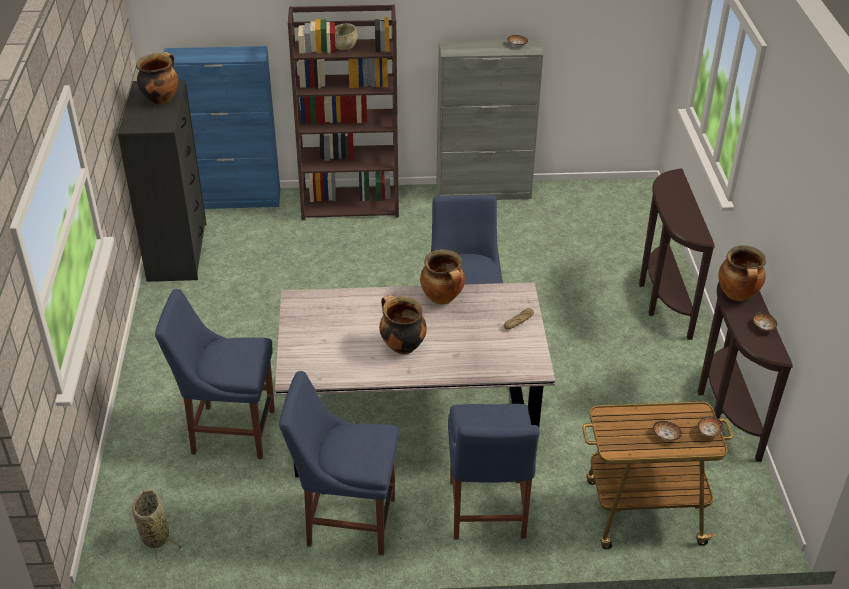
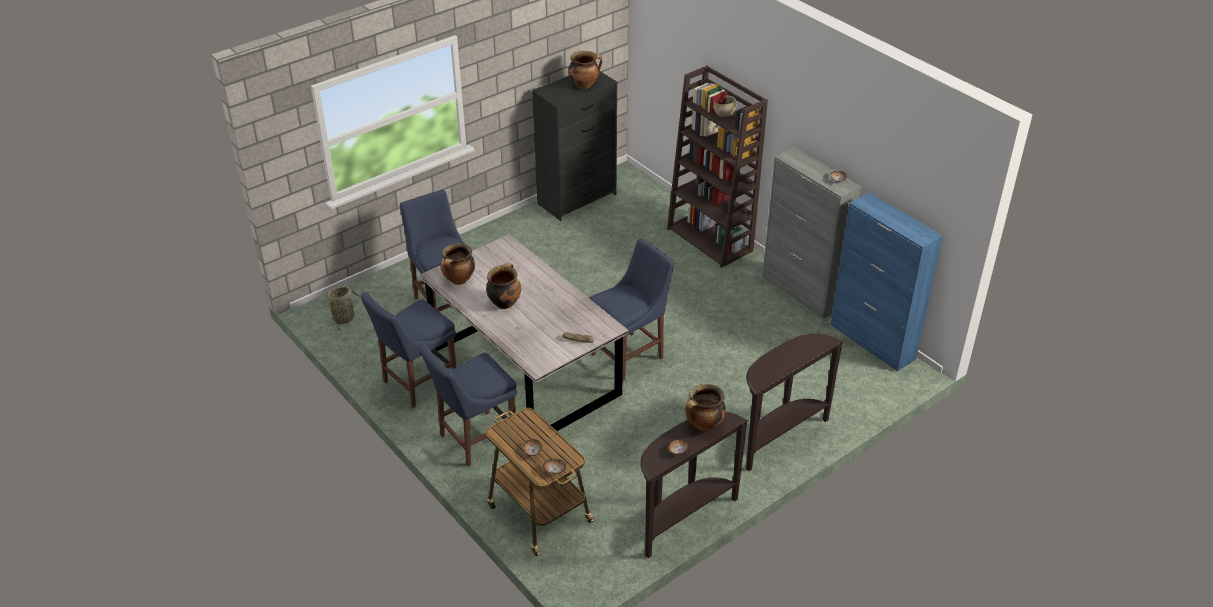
camera: 55 degrees right, 0 degrees up
(233, 199) = (653, 191): blue cabinet -> blue cabinet (872, 342)
(346, 520) = (416, 383): blue chair -> blue chair turned 105 degrees counterclockwise
(443, 298) = (568, 298): cooking pot -> cooking pot (459, 280)

